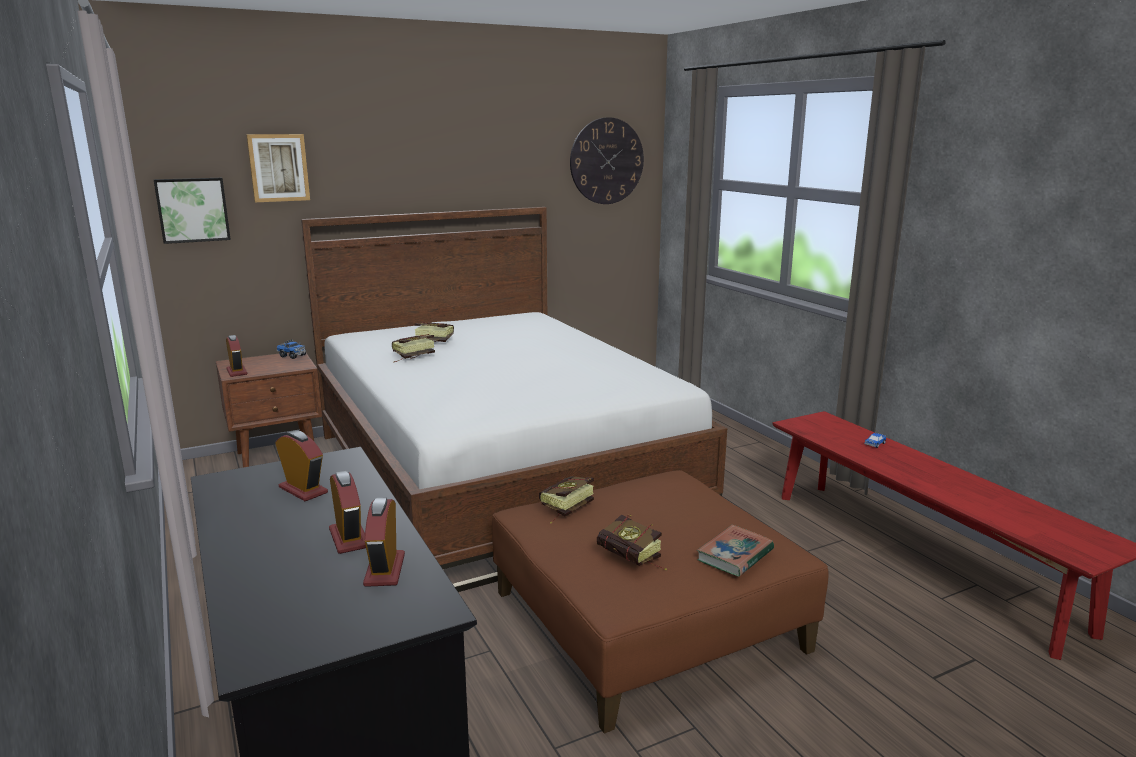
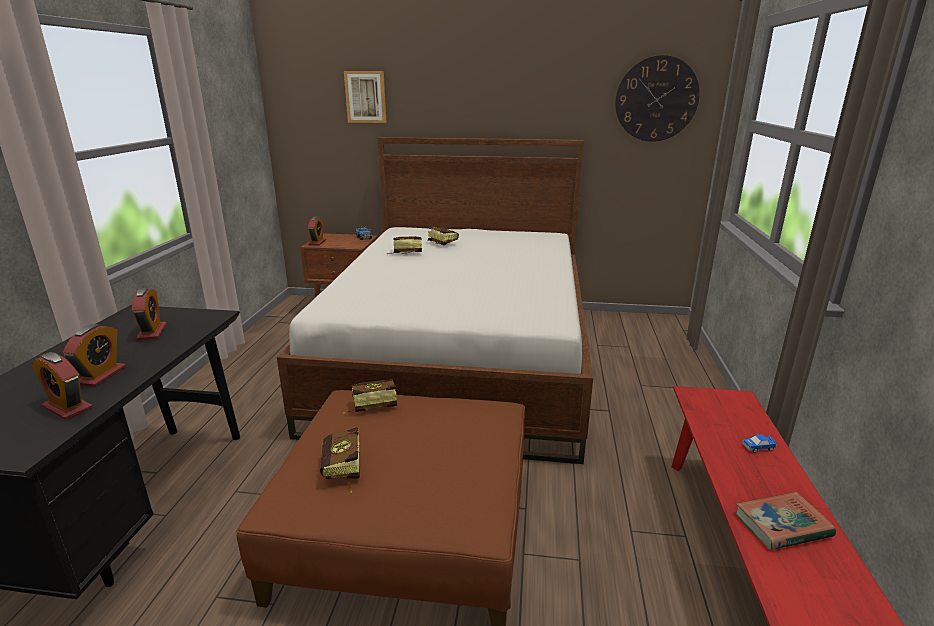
camera: 35 degrees right, 5 degrees up
(192, 210) = (309, 125): picture -> none
(384, 570) = (67, 407): alarm clock -> alarm clock turned 90 degrees counterclockwise
(735, 555) = (425, 506): book -> book (782, 525)

